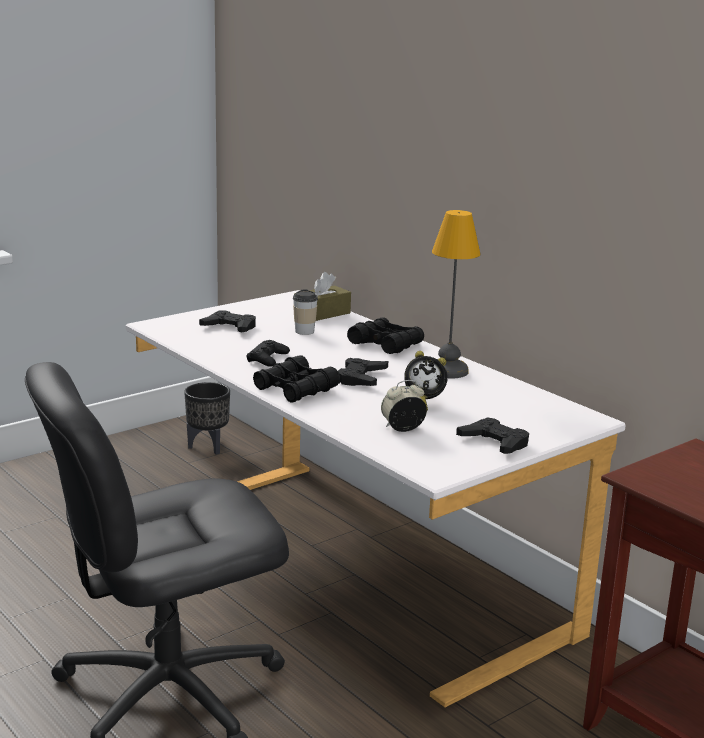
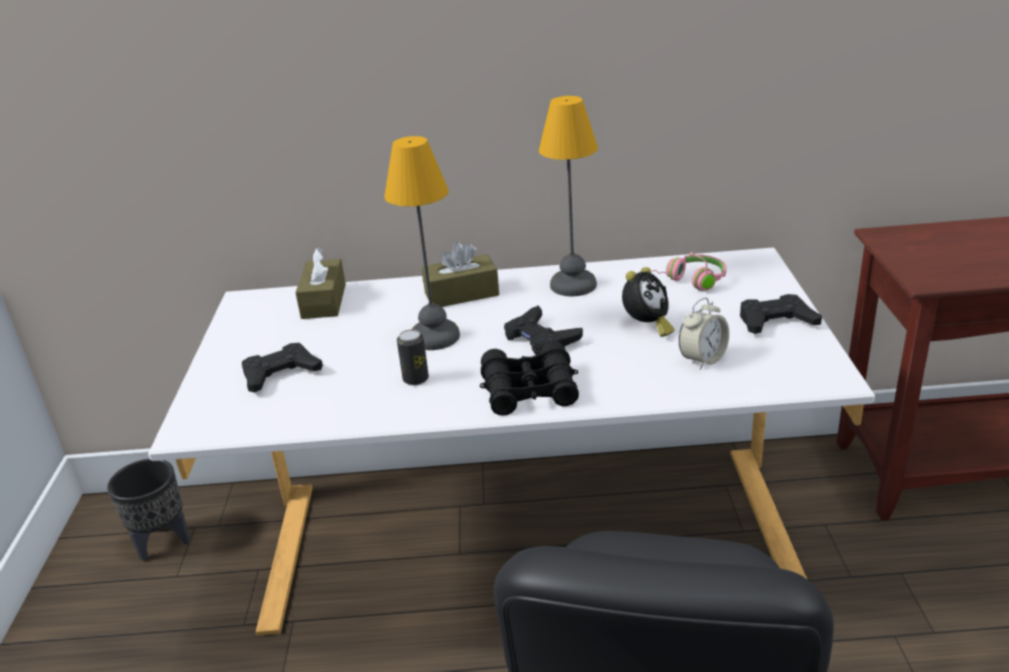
camera: 50 degrees left, 10 degrees up
(268, 359) = (415, 379): black game controller -> can
(304, 331) = (362, 328): cup -> none
(323, 351) = (436, 336): none -> table lamp
(385, 344) = (461, 294): black binoculars -> brown tissue box
(403, 429) = (703, 359): alarm clock -> alarm clock turned 150 degrees counterclockwise
(510, 404) = (687, 282): none -> pink headphones

